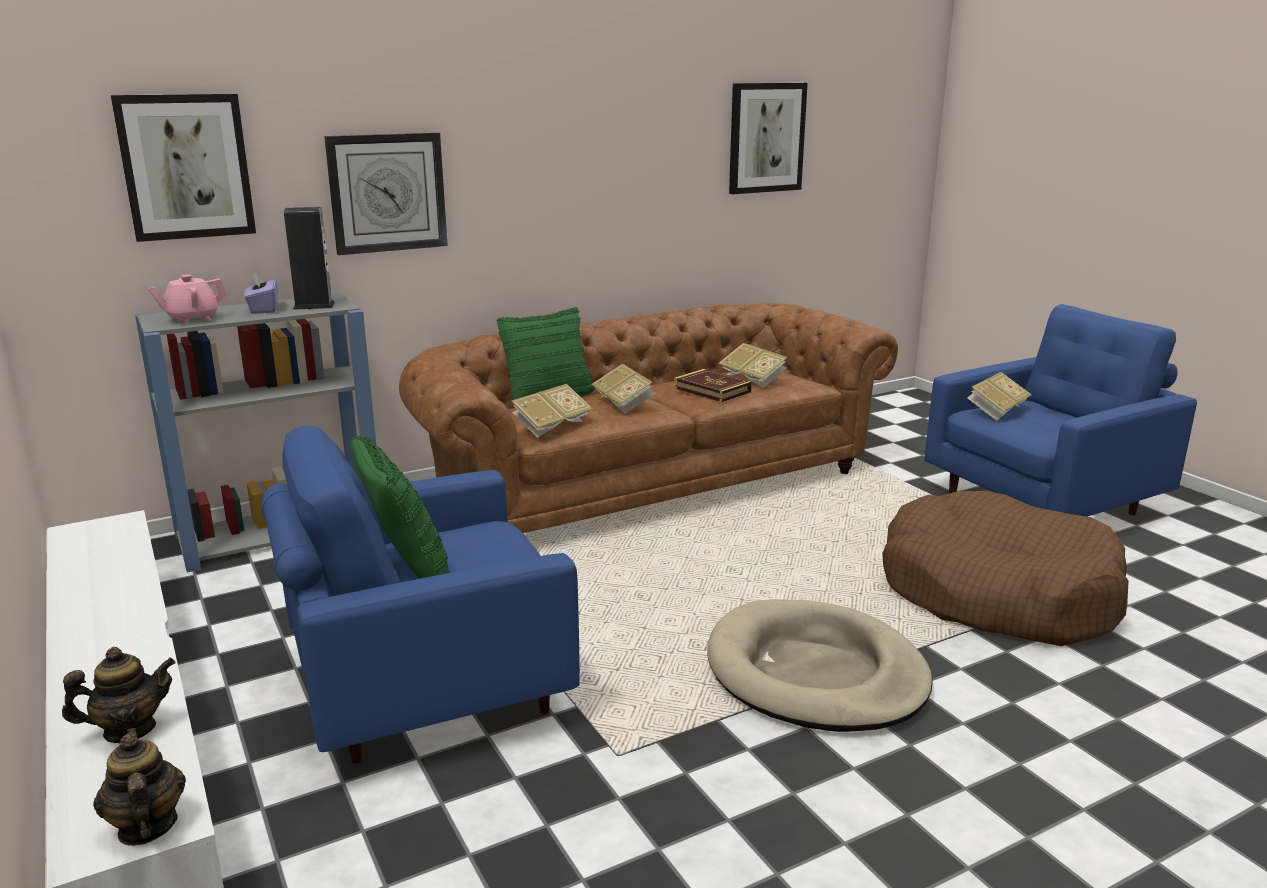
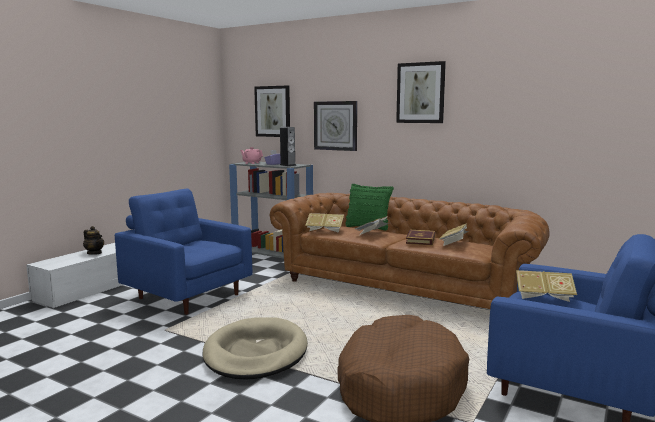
camera: 60 degrees right, 10 degrees down
(146, 827) = (51, 264): teapot -> none
(404, 570) = (184, 245): green pillow -> none
(766, 138) = (549, 108): picture -> picture (420, 93)

